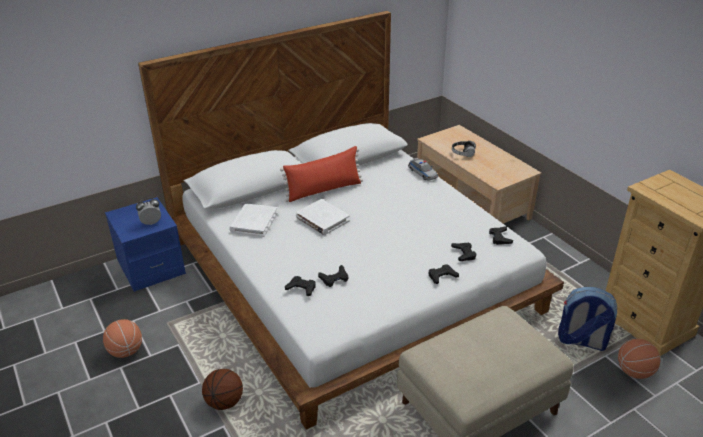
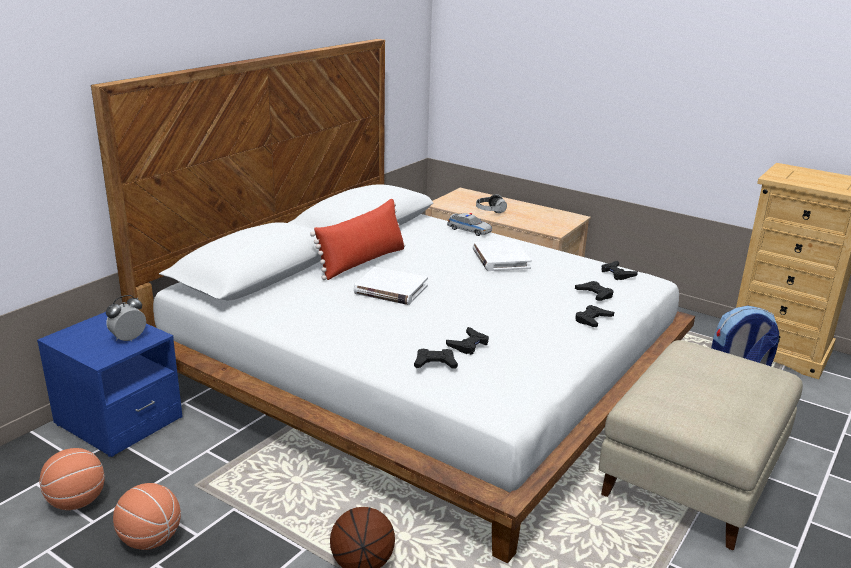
camera: 25 degrees left, 10 degrees down
(254, 222) = (297, 308): white book -> white book (500, 259)
(634, 371) = (811, 397): basketball -> basketball (77, 501)

